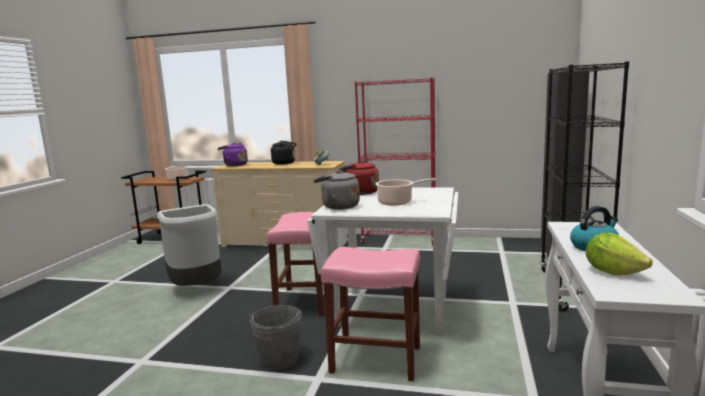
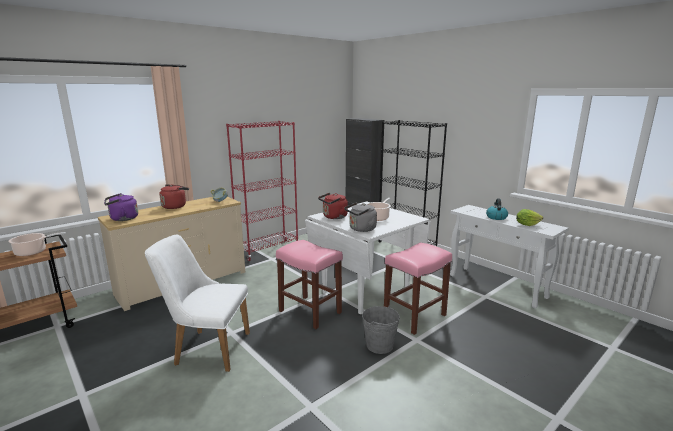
camera: 55 degrees left, 5 degrees up
(197, 289) = (206, 348): grey trash can -> white chair
(285, 163) = (175, 206): black kettle -> red kettle

